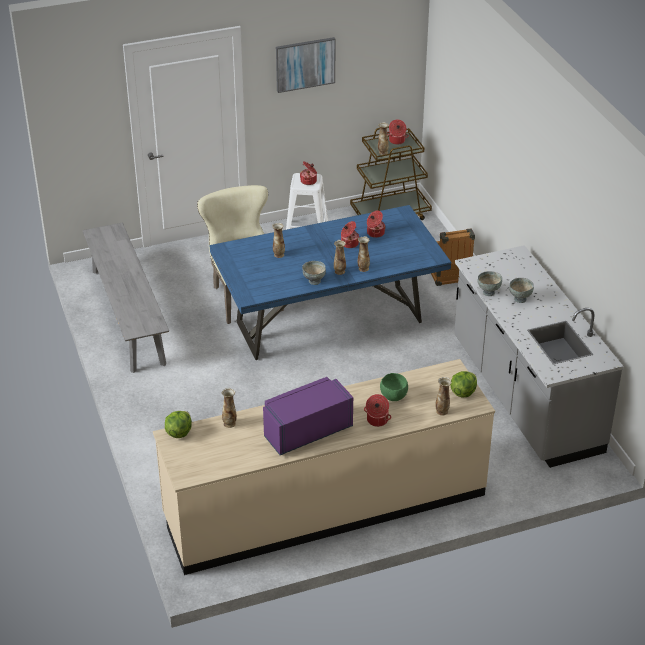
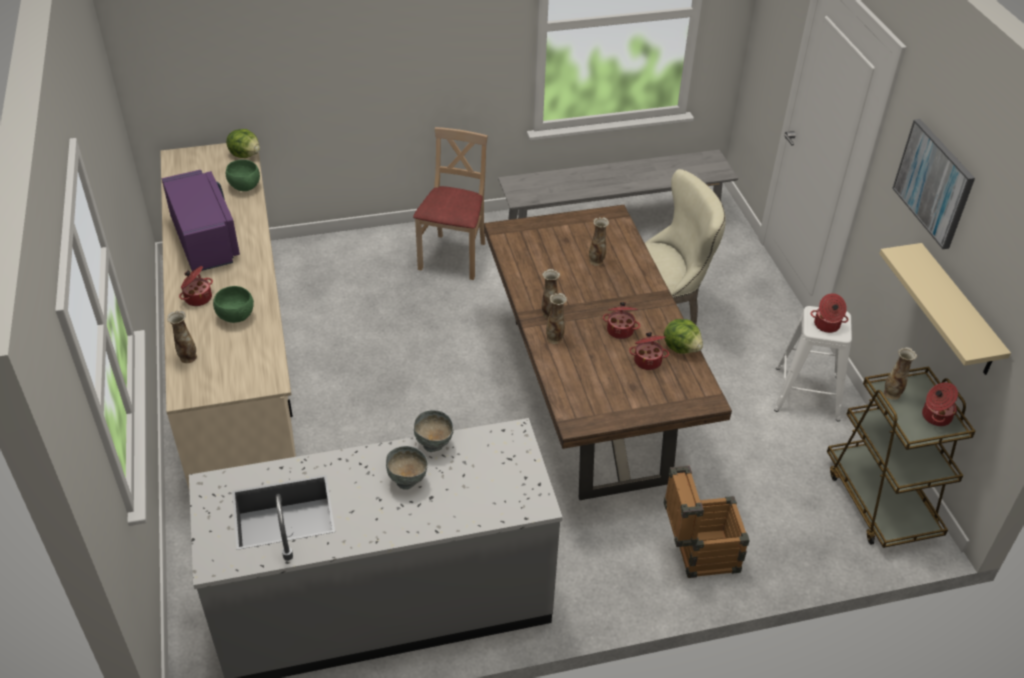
camera: 95 degrees right, 5 degrees up
(175, 400) = (454, 256): none -> beige chair
(229, 423) = (244, 187): vase -> green bowl
(314, 281) = (530, 288): grey bowl -> none
(329, 322) = (589, 398): blue dining table -> brown dining table
(356, 100) = (957, 311): none -> beige shelf
(463, 392) = (217, 384): lettuce -> lettuce (681, 347)

